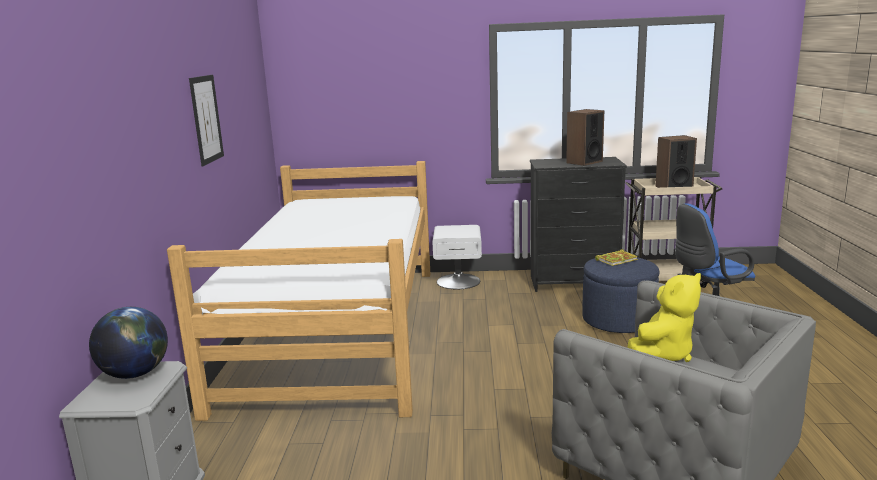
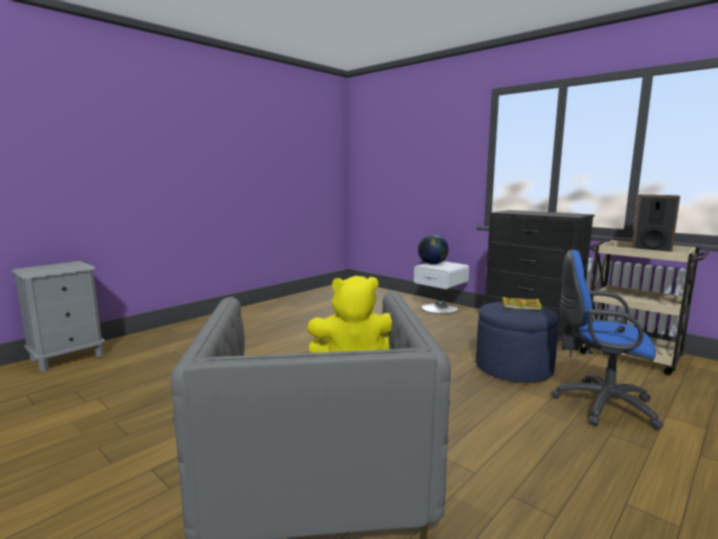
camera: 40 degrees right, 5 degrees down
(135, 373) = (68, 265): globe -> globe (432, 264)
(206, 119) = (245, 149): picture -> none
(340, 331) = (312, 312): bed -> none
(584, 162) = (547, 213): speaker -> none

